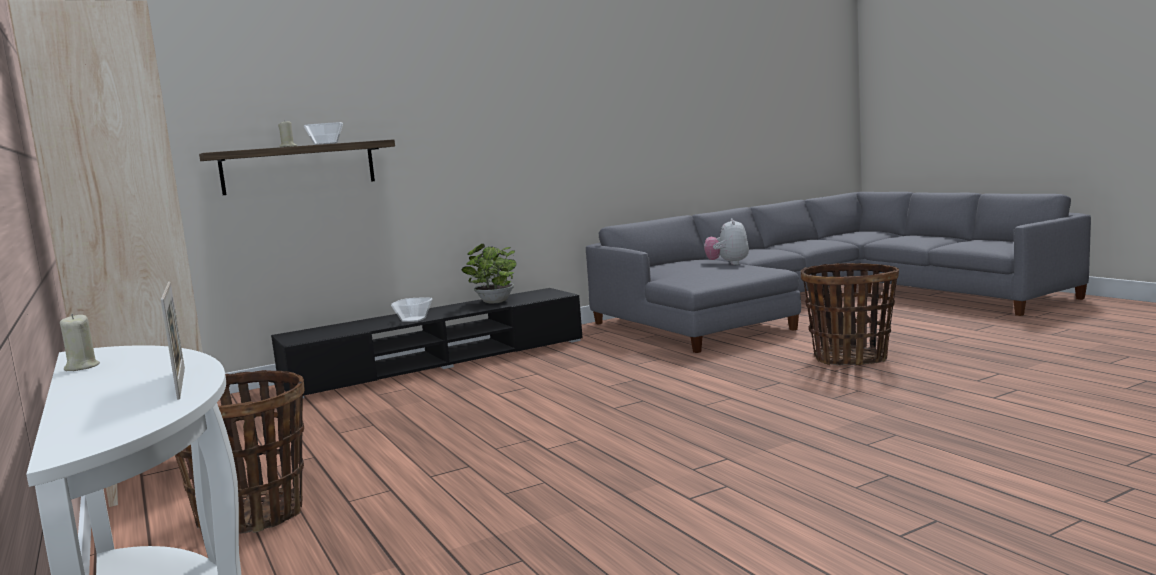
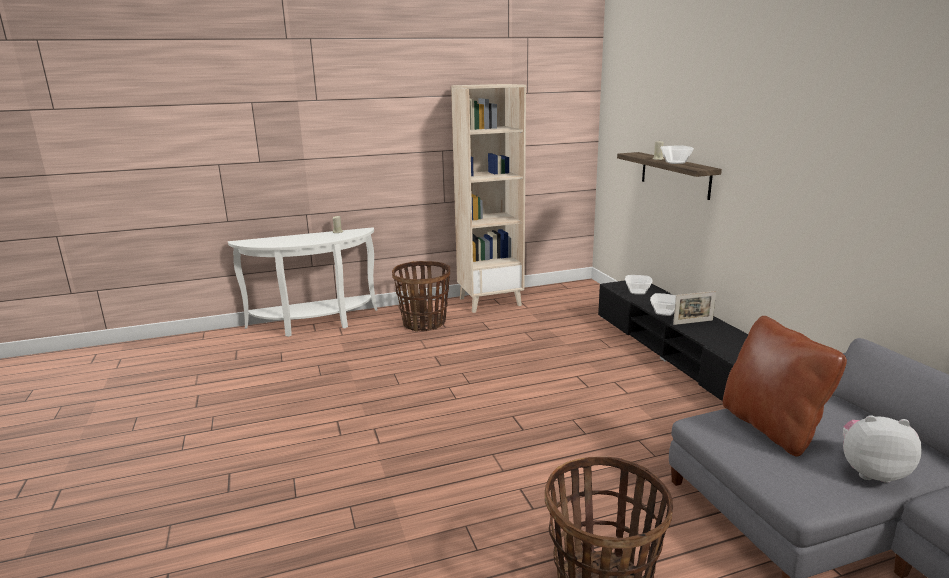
camera: 100 degrees right, 10 degrees up
(181, 383) = (289, 243): picture frame -> picture frame (693, 322)
(333, 331) = (637, 292): none -> bowl
(494, 302) = (726, 339): potted plant -> none
(690, 274) = (771, 427): none -> brown pillow

